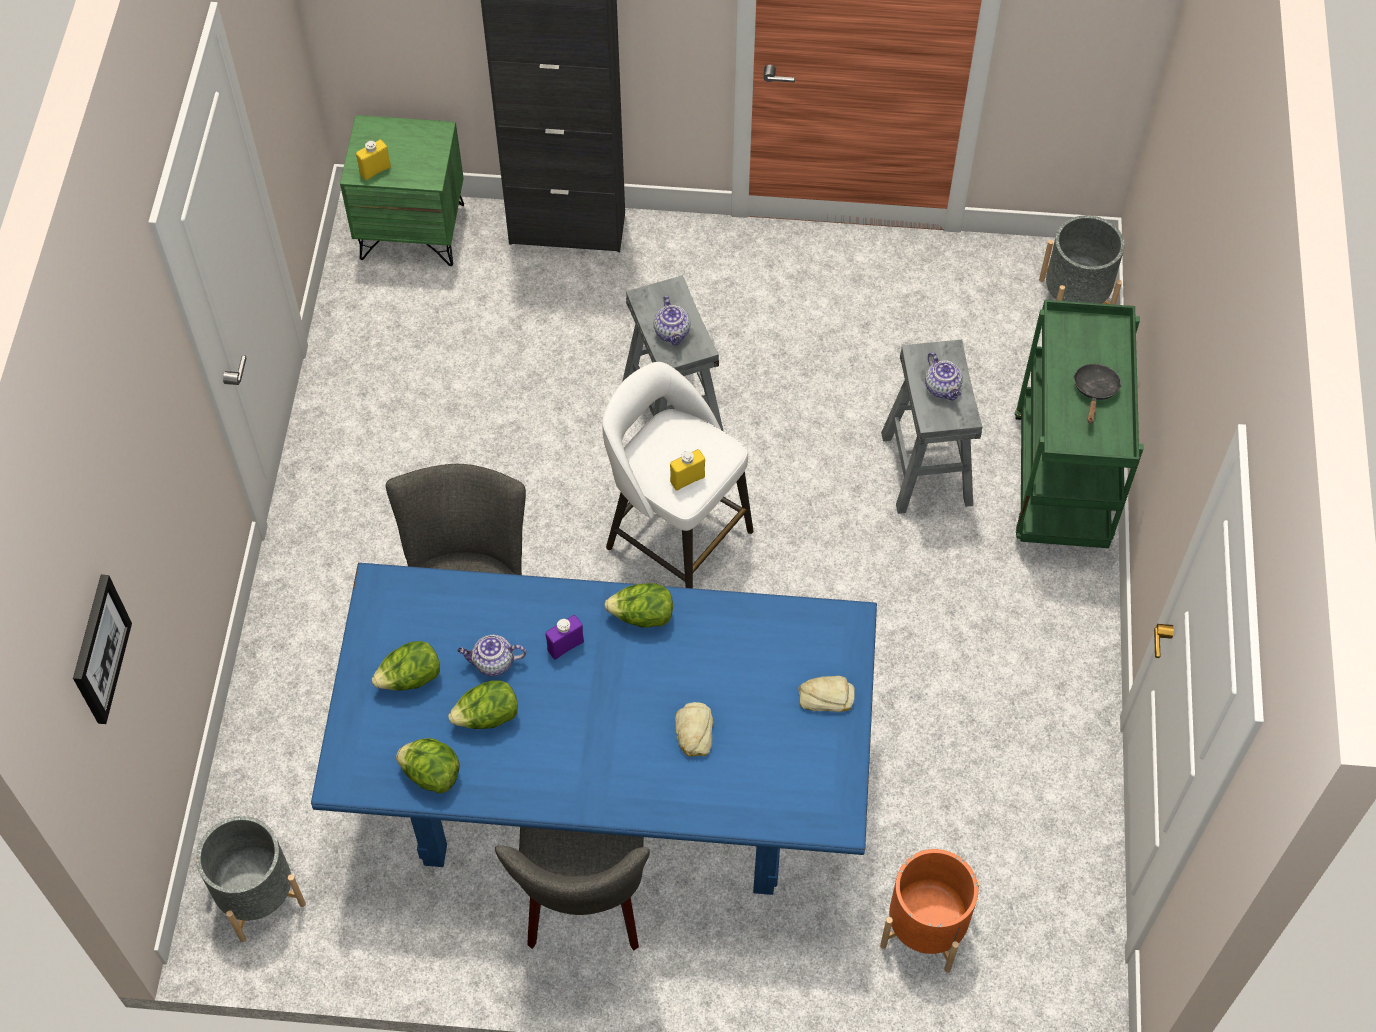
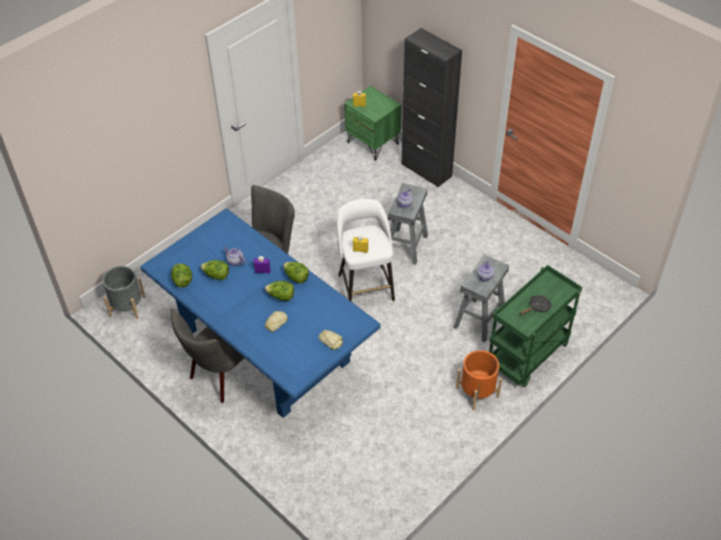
camera: 40 degrees right, 10 degrees down
(99, 649) = (92, 157): picture -> none
(410, 678) = (205, 250): lettuce -> lettuce (281, 296)
(925, 927) = (324, 466): orange planter -> orange planter (477, 392)
(1074, 299) = (598, 298): grey planter -> none

